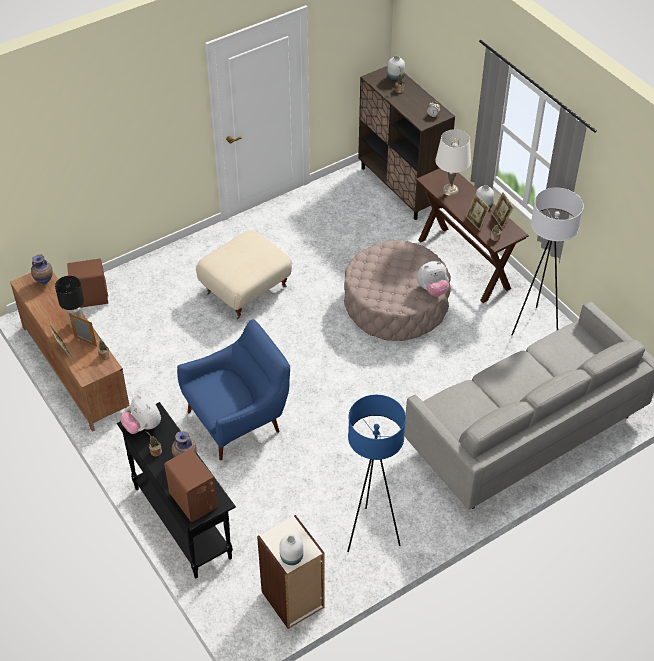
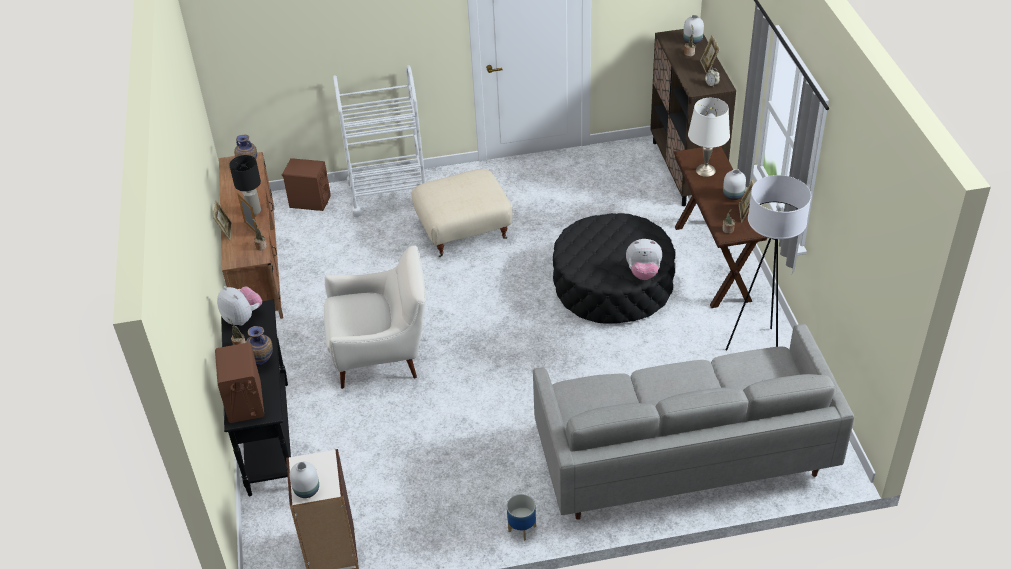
camera: 25 degrees right, 5 degrees down
(143, 426) = (243, 318): plush toy -> plush toy turned 150 degrees clockwise
(158, 271) = (388, 193): none -> white cart
(237, 420) = (382, 354): blue armchair -> white armchair
(371, 534) = (451, 510): blue floor lamp -> none
(396, 304) = (613, 285): beige ottoman -> black ottoman
(434, 530) = (521, 529): none -> planter
(476, 222) = (715, 209): picture frame -> picture frame (708, 67)

